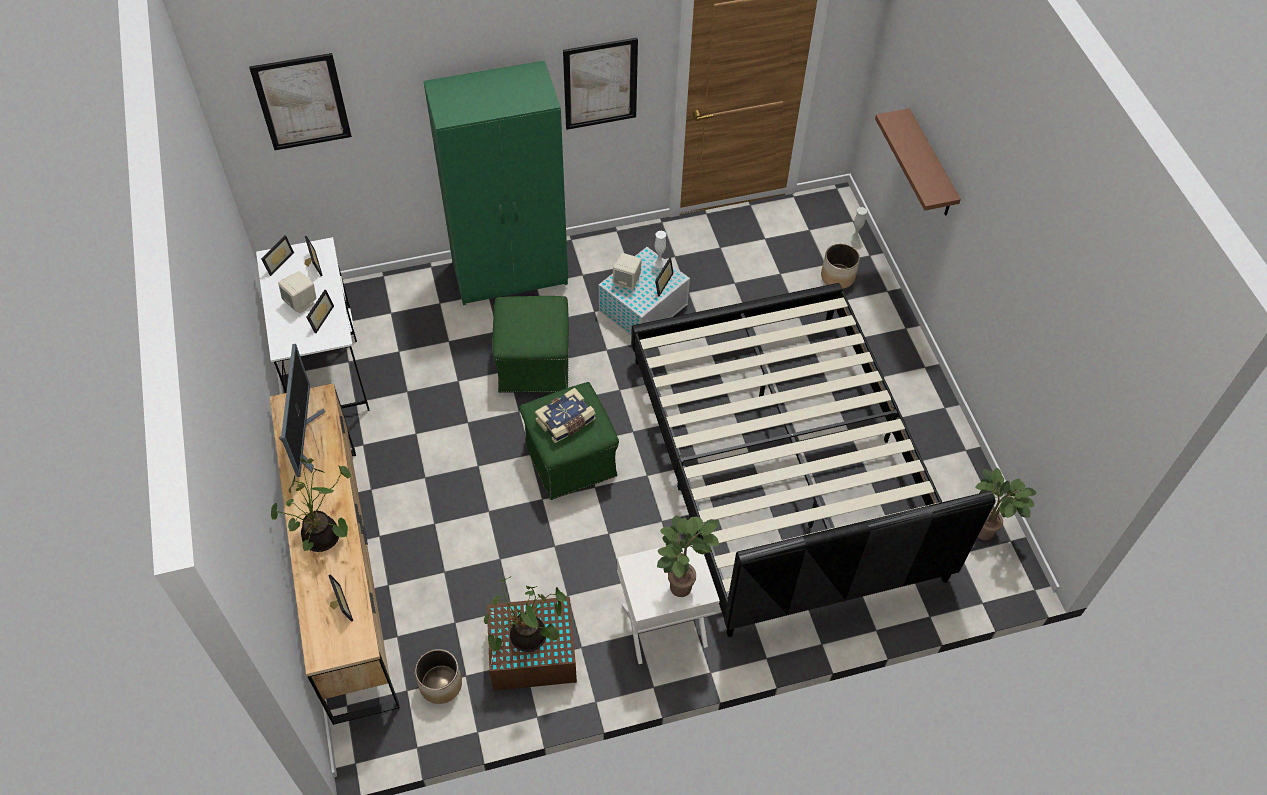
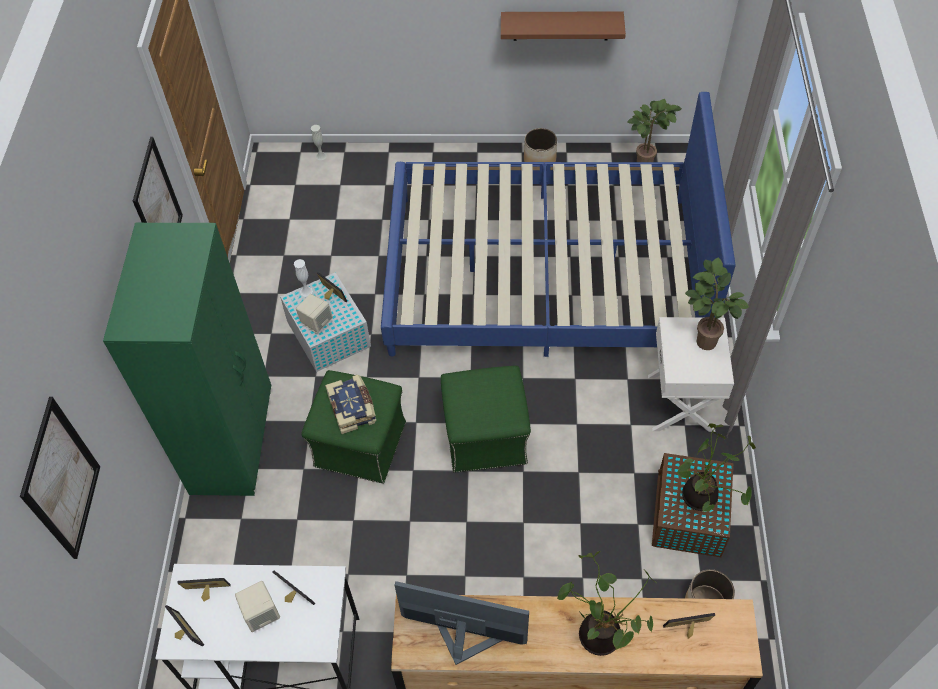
camera: 70 degrees left, 0 degrees up
(566, 422) = (487, 401): book -> book (353, 408)
(782, 466) = (544, 275): black bed -> blue bed
(838, 277) = (358, 180): planter -> planter (540, 160)
(930, 165) = (364, 22): brown shelf -> brown shelf (561, 25)

